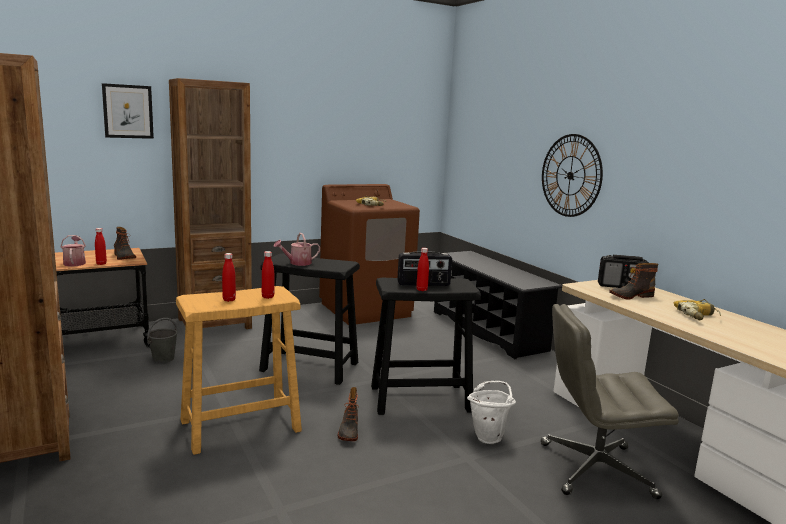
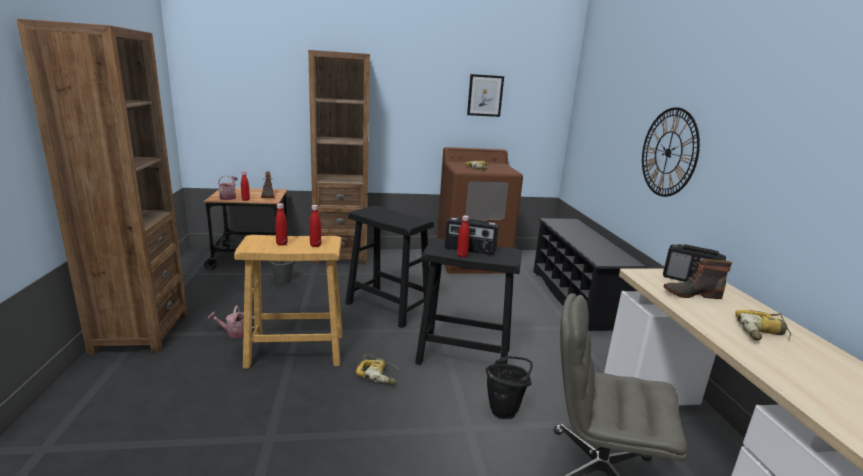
camera: 20 degrees right, 5 degrees up
(128, 111) = (282, 78): picture -> picture (485, 95)
(297, 263) = (378, 216): watering can -> watering can (234, 333)
(348, 431) = (378, 374): boot -> power drill
(489, 436) = (505, 409): white bucket -> black bucket

